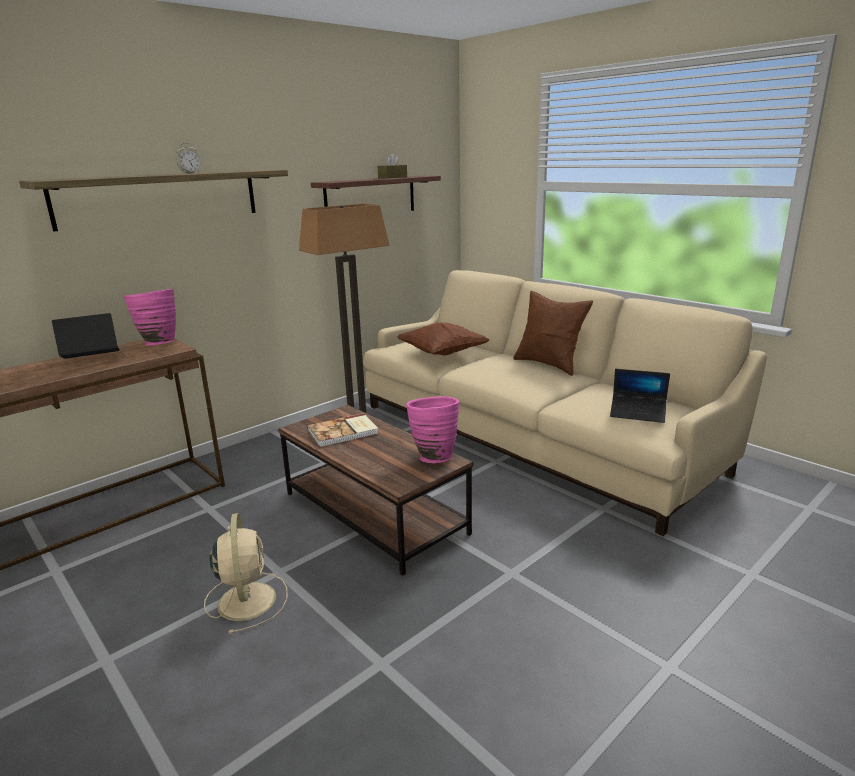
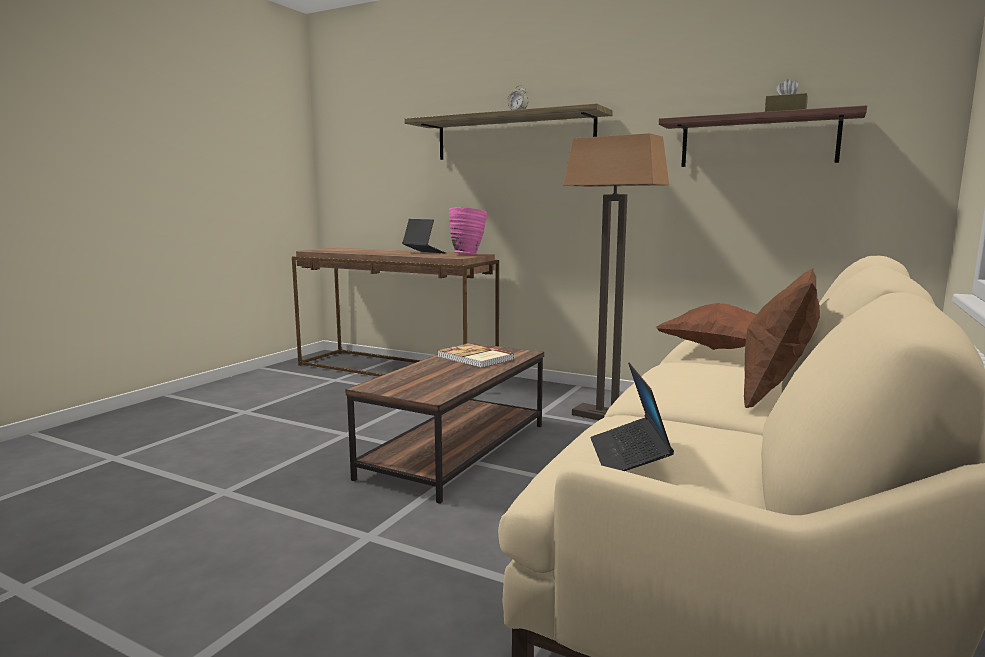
camera: 70 degrees right, 10 degrees down
(247, 599) = (309, 431): beige fan -> none
(433, 456) = (440, 390): pink vase -> none

